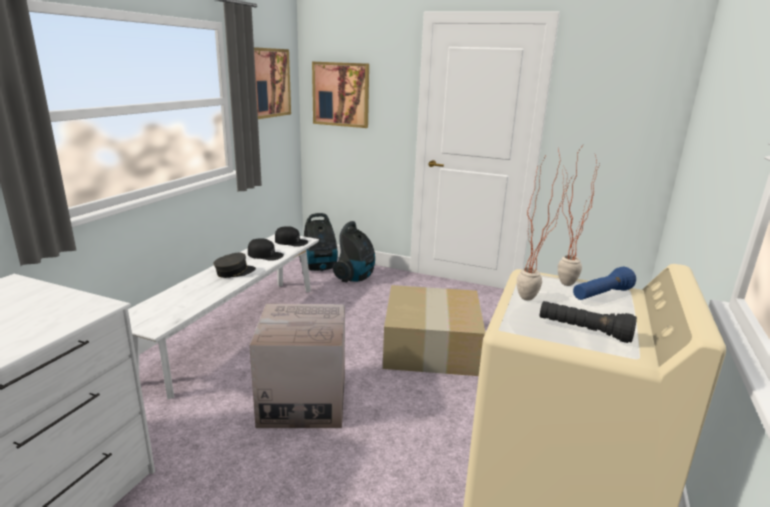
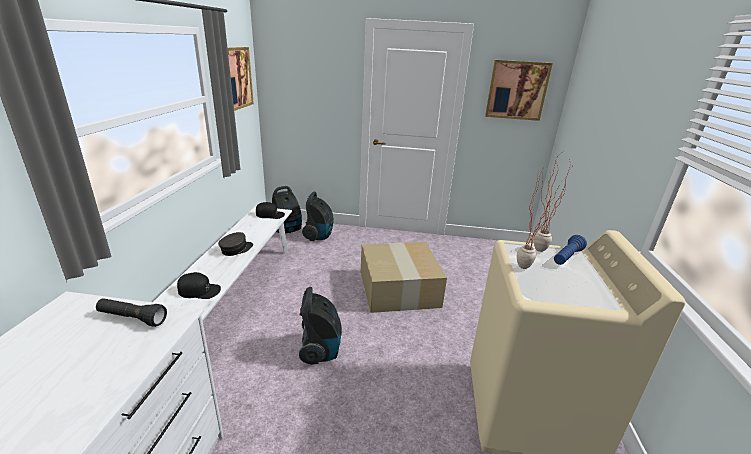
camera: 15 degrees left, 5 degrees up
(265, 255) = (254, 229): black cap -> black cap (199, 290)
(303, 401) = (320, 350): cardboard box -> vacuum cleaner
(341, 94) = (295, 86): picture -> picture (517, 90)
(583, 331) = (576, 291): black flashlight -> black flashlight (132, 319)

